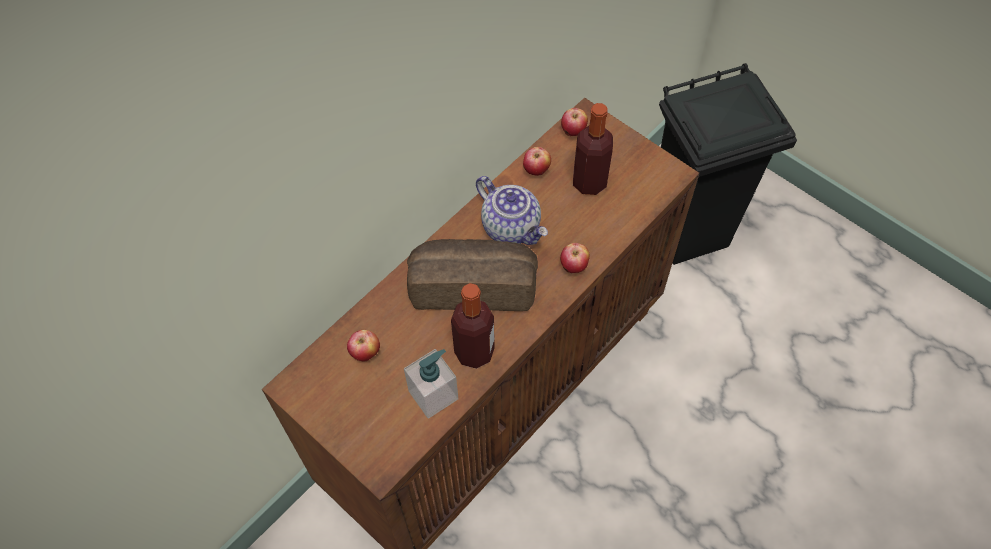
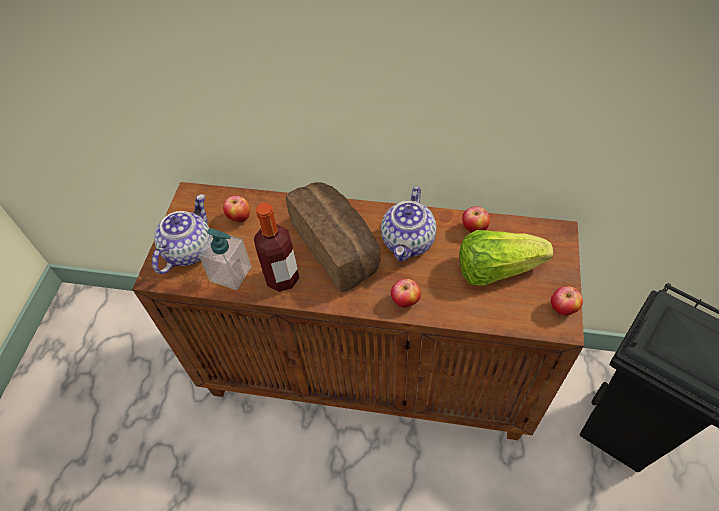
camera: 60 degrees right, 5 degrees down
(370, 421) = (188, 250): none -> teapot
(573, 132) = (534, 232): apple -> apple (562, 309)
(589, 182) = (496, 269): bottle -> lettuce

